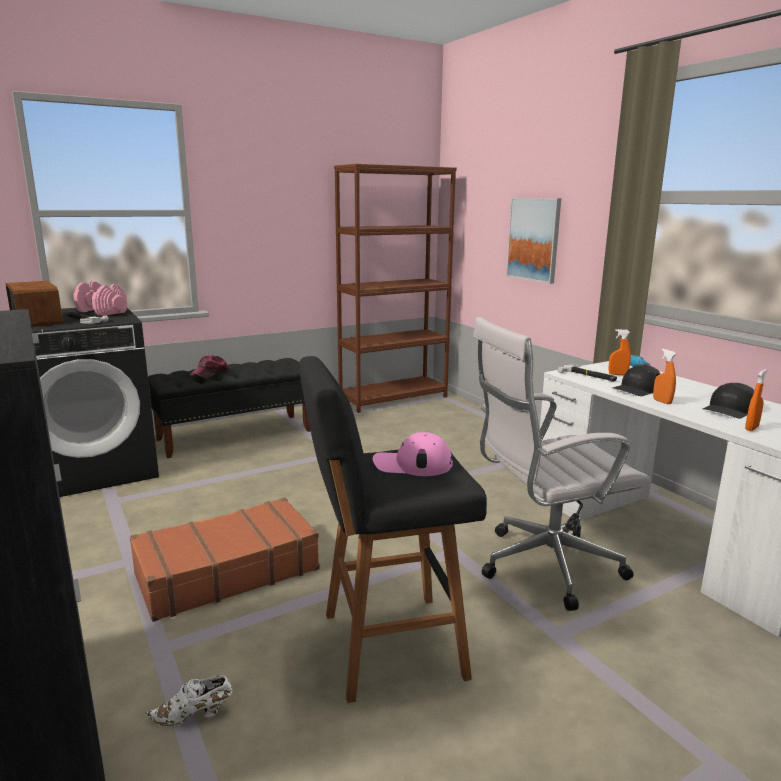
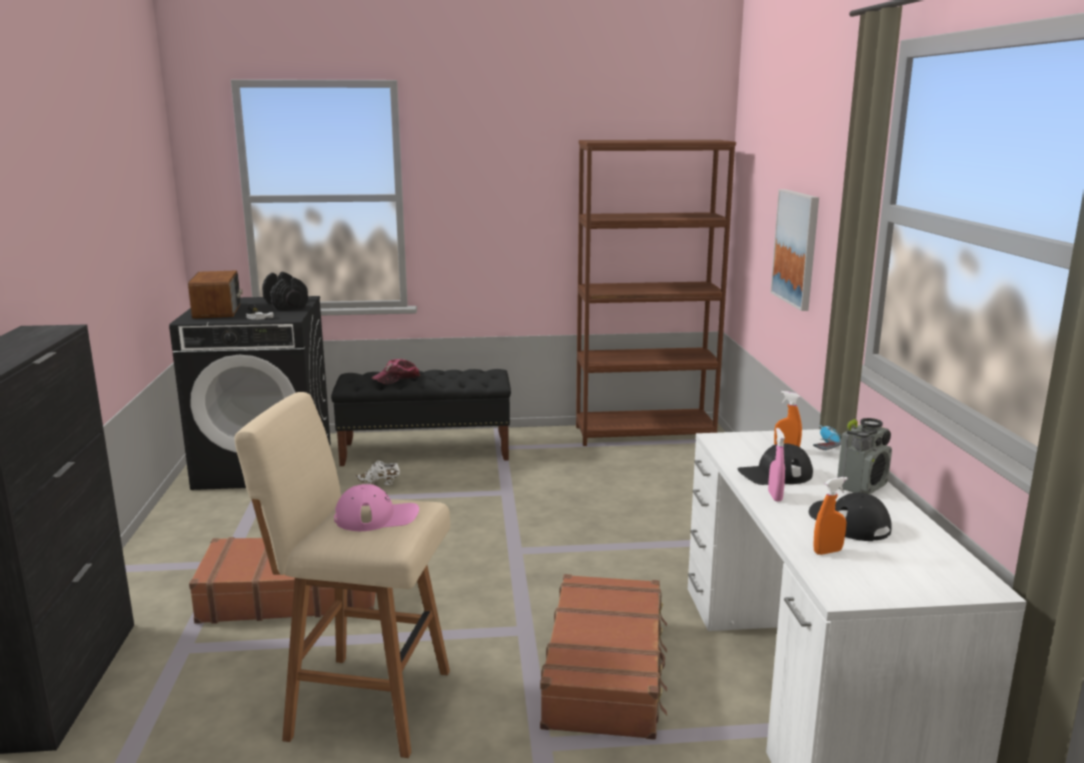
camera: 25 degrees right, 0 degrees up
(102, 312) = (286, 305): pink dumbbell -> black dumbbell
(194, 715) = (160, 710): white shoe -> white shoe (379, 483)
(387, 646) = (364, 703): black stool -> beige stool
(412, 464) = (377, 517): pink cap -> pink cap turned 135 degrees clockwise
(543, 566) = (606, 671): white office chair -> brown suitcase
(588, 376) = (742, 447): hammer -> none
(662, 401) = (775, 496): orange spray bottle -> pink spray bottle
(697, 388) = (862, 486): none -> radio
(730, 409) = (849, 522): black cap -> black cap turned 75 degrees clockwise

